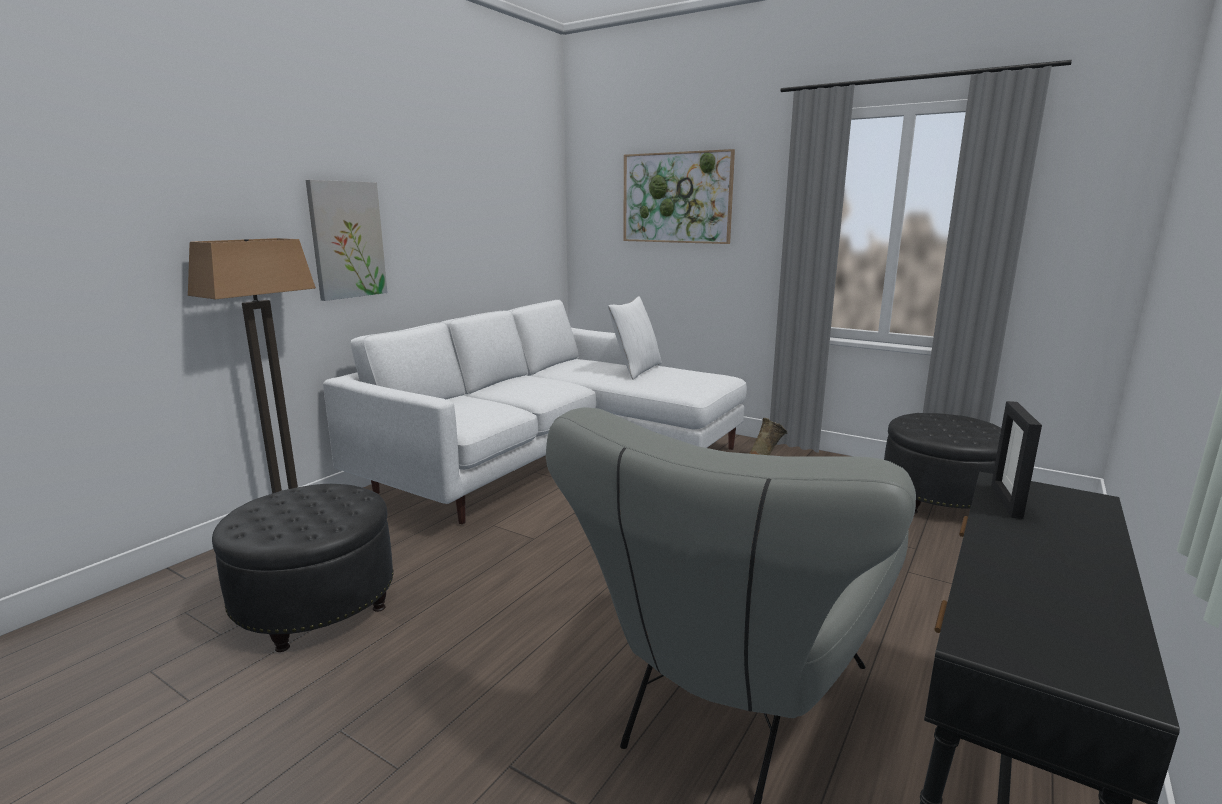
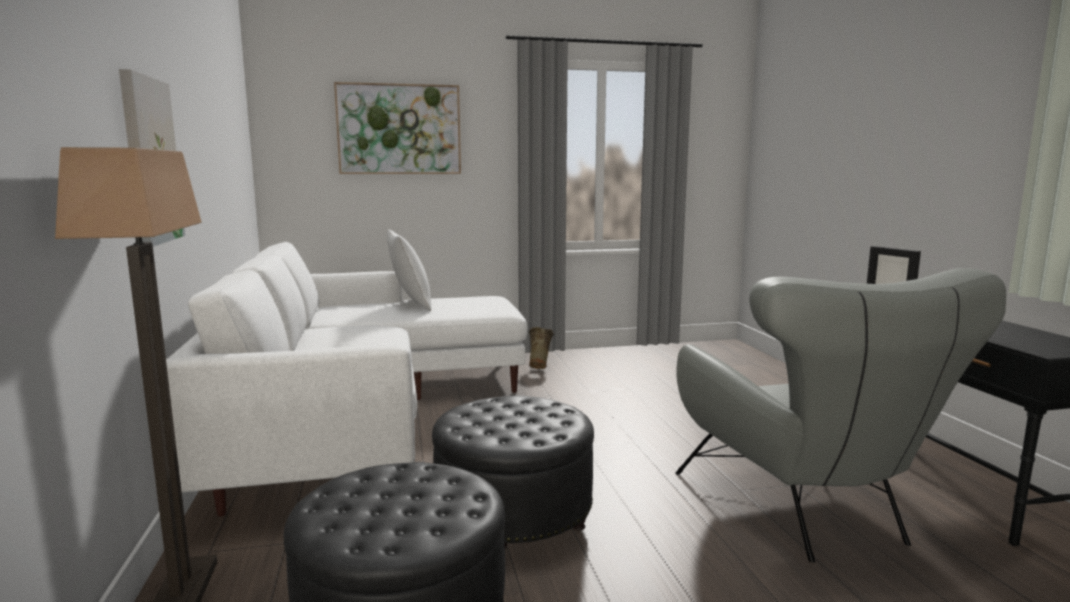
camera: 45 degrees left, 5 degrees down
(939, 499) = (675, 359): black ottoman -> black ottoman (513, 521)

